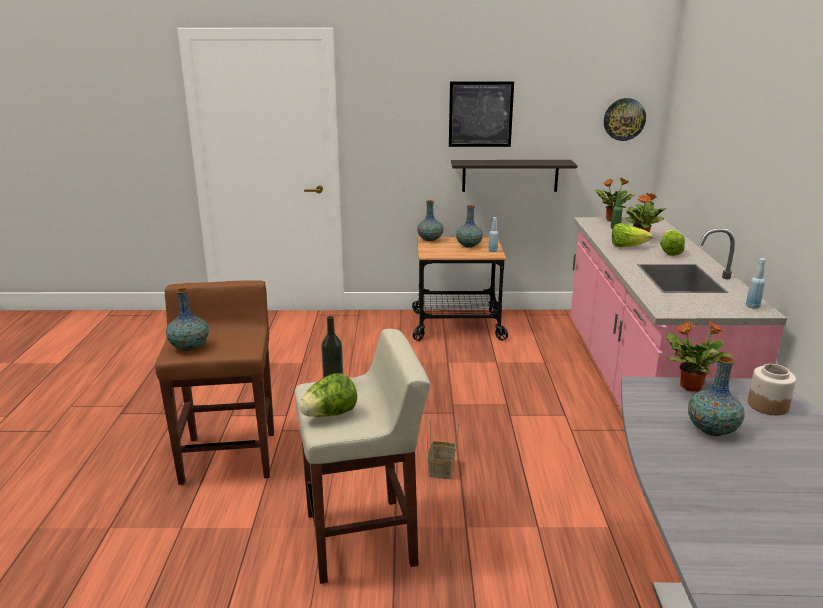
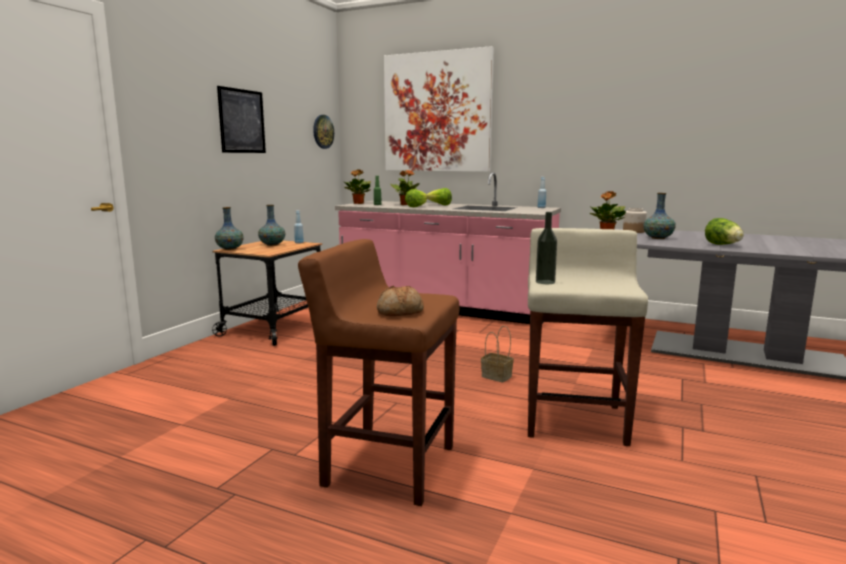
camera: 65 degrees left, 10 degrees down
(189, 347) = (399, 312): vase -> bread
(329, 414) = (600, 286): lettuce -> lettuce (723, 245)
(510, 175) = (267, 180): shelf -> none
(726, 116) = (437, 112): none -> picture

